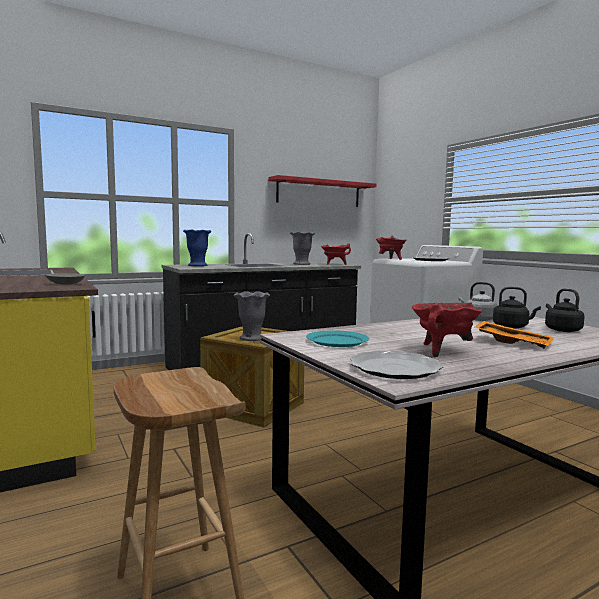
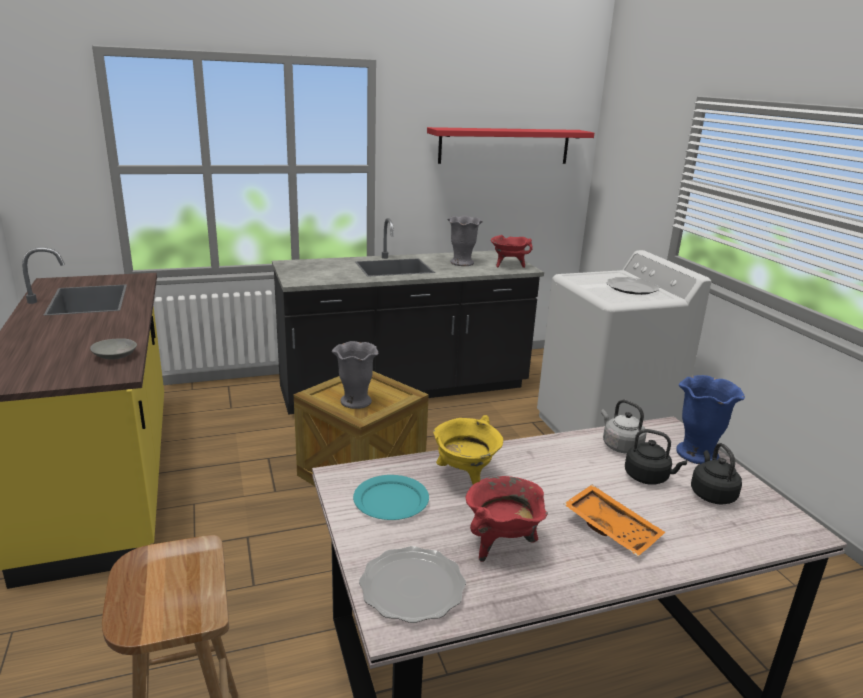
camera: 10 degrees right, 15 degrees up
(197, 265) = (315, 268): blue vase -> blue vase (696, 454)
(383, 332) = (465, 477): none -> yellow cooking pot
(390, 259) = (576, 279): red cooking pot -> none

